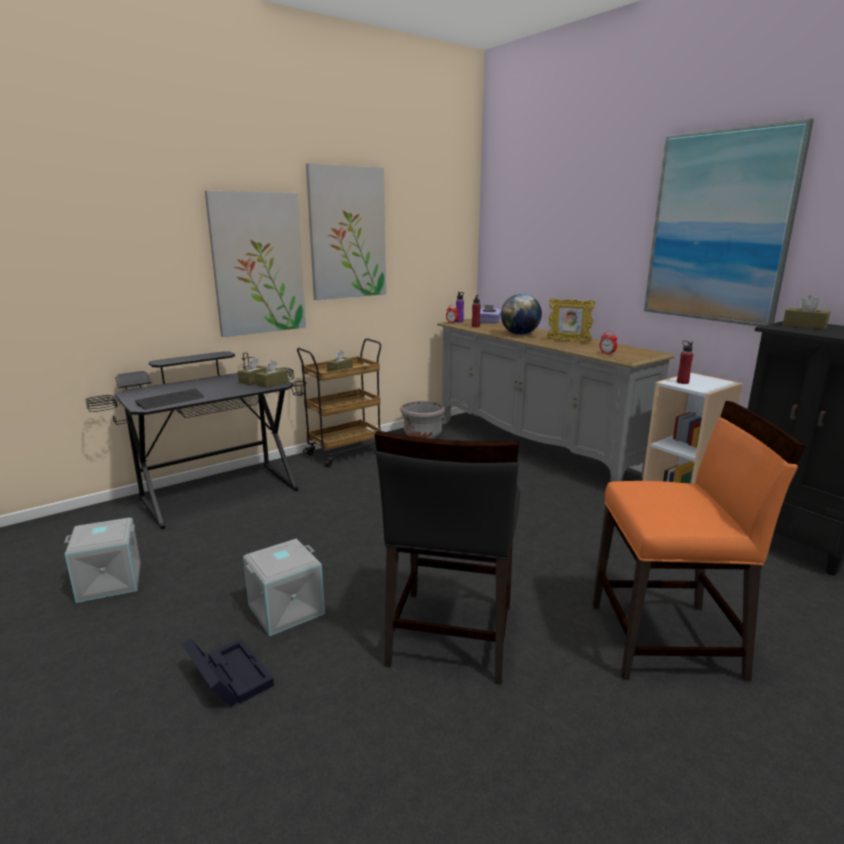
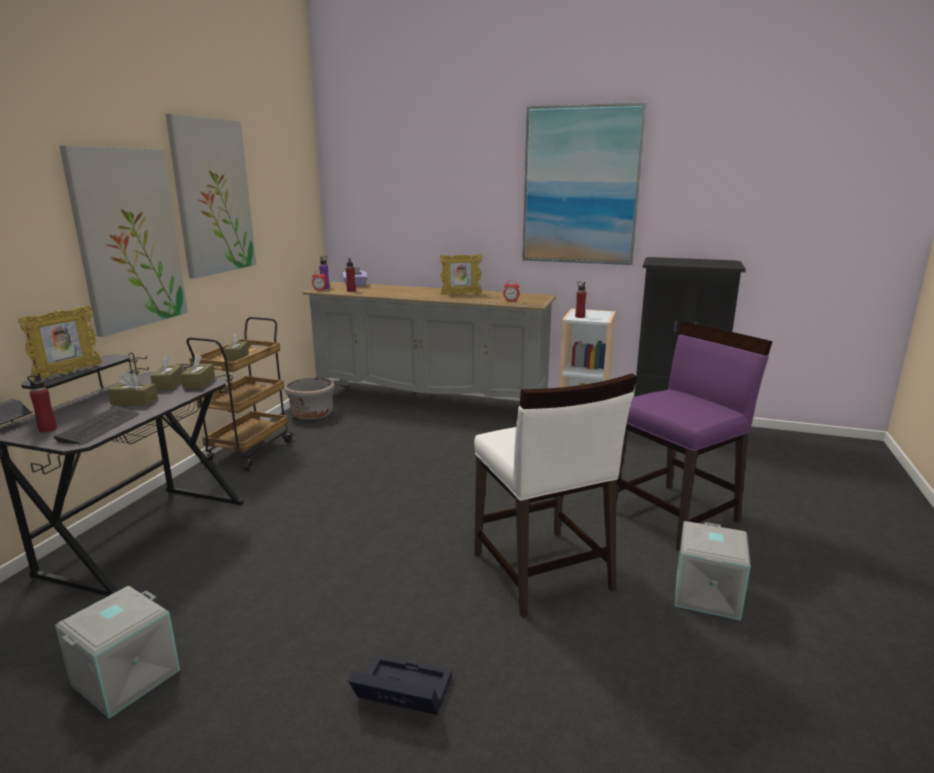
camera: 35 degrees left, 0 degrees up
(146, 396) = (47, 429): none -> red bottle
(182, 359) = (68, 373): none -> picture frame
(286, 610) = (380, 614): grey storage box -> grey storage box (708, 595)
(450, 635) = (541, 572): black chair -> white chair
(520, 334) = (407, 293): globe -> none
(667, 641) = (675, 516): orange chair -> purple chair
(804, 326) = (666, 260): brown tissue box -> brown tissue box (134, 402)

